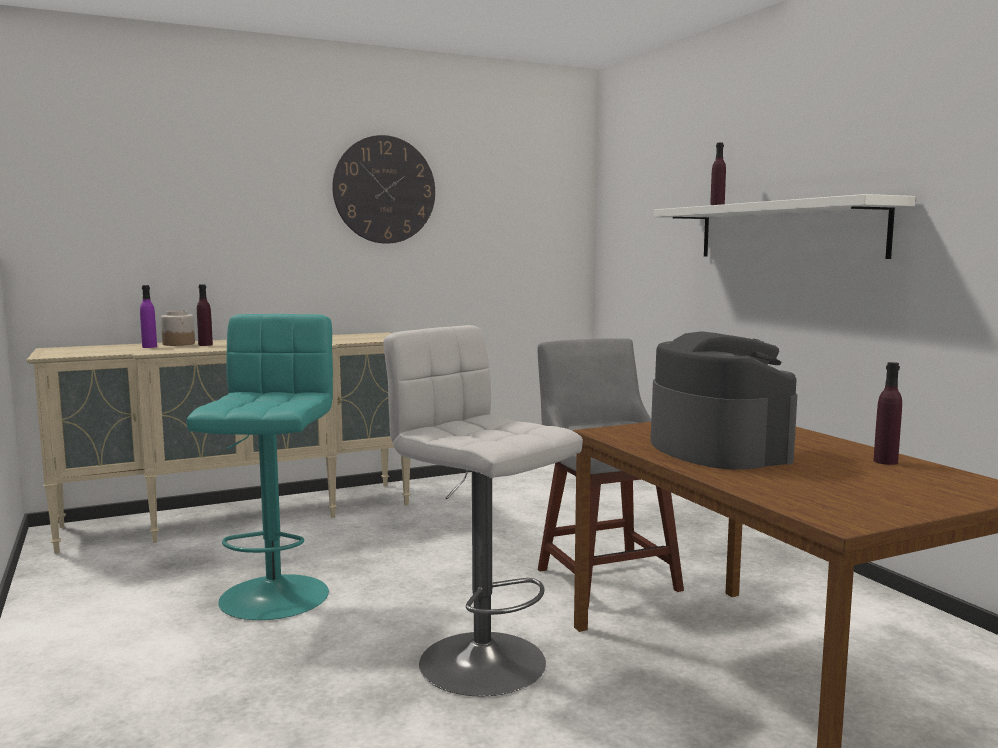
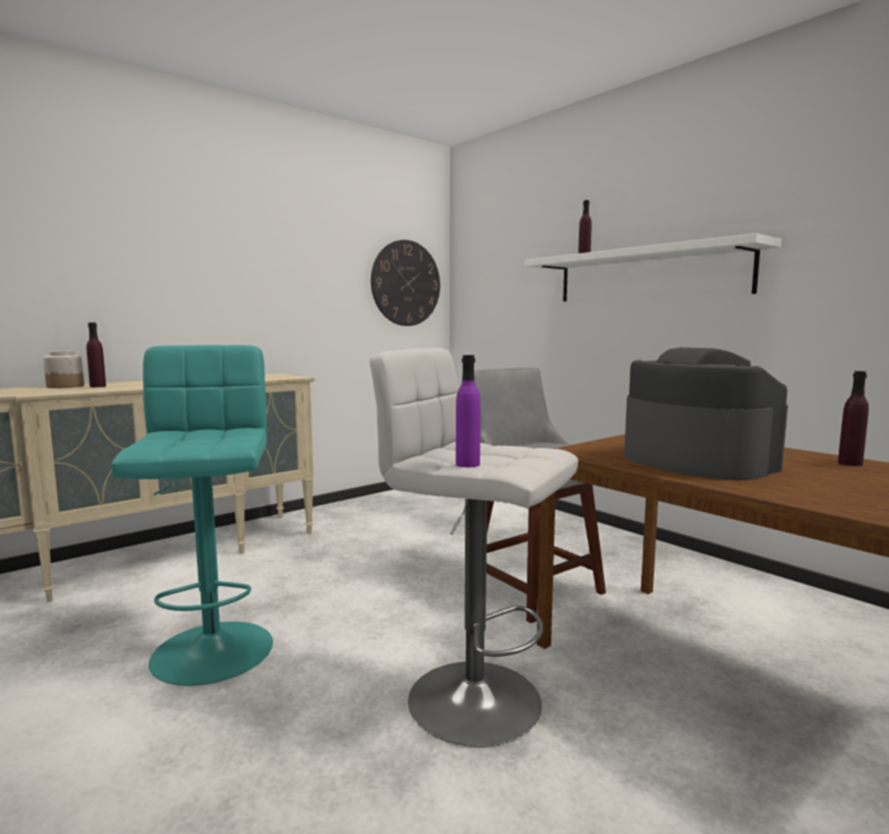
camera: 15 degrees left, 0 degrees up
(149, 347) = (32, 389): purple bottle -> purple bottle (467, 464)
(384, 190) = (272, 238): wall clock -> wall clock (406, 283)

